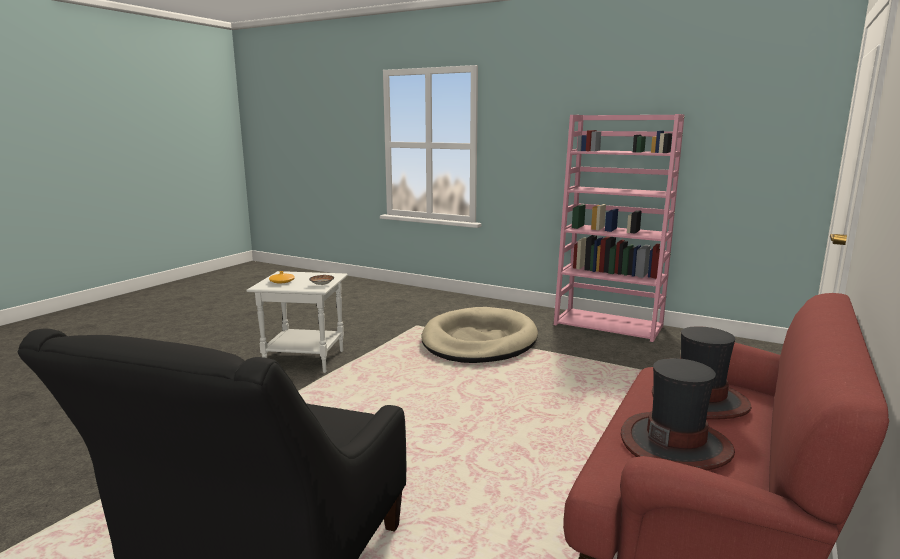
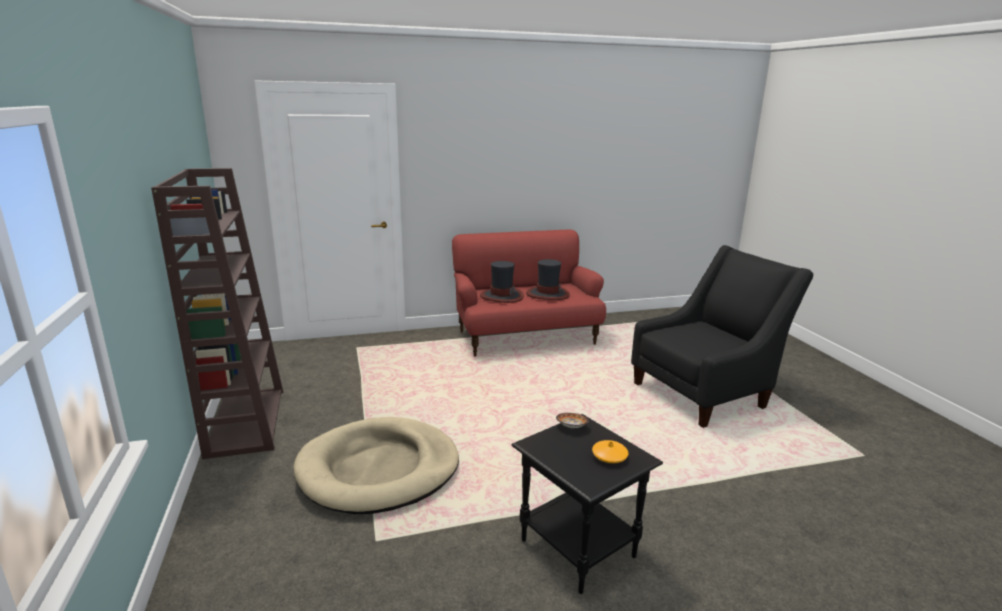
camera: 135 degrees left, 5 degrees up
(306, 360) = (576, 547): white side table -> black side table
(609, 325) = (245, 421): pink bookcase -> brown bookcase

